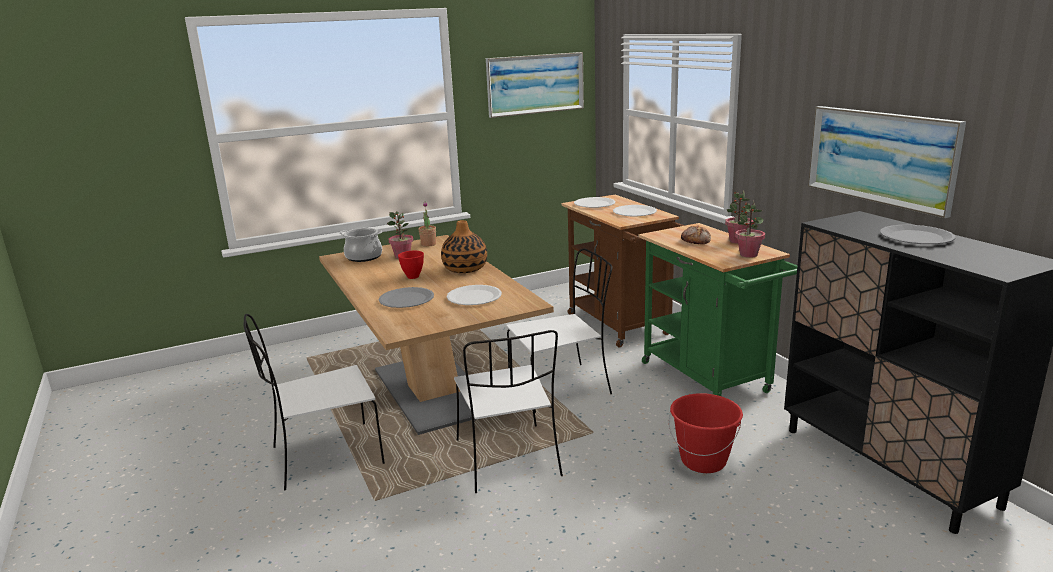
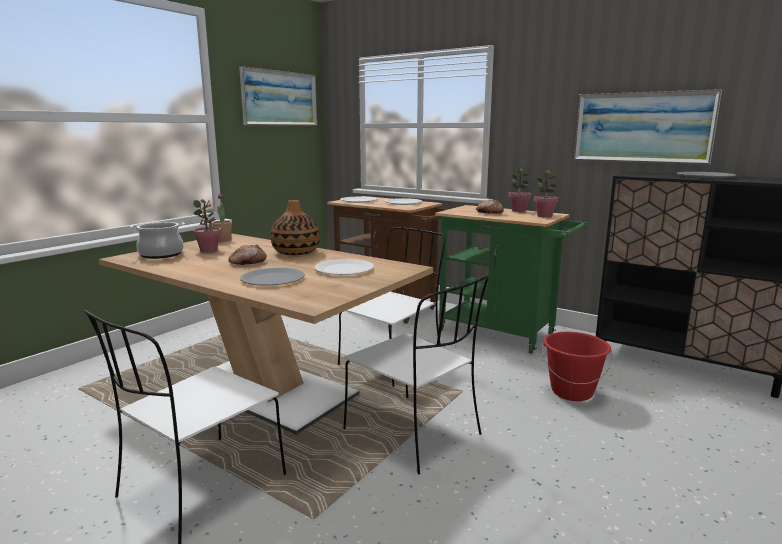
camera: 30 degrees left, 5 degrees down
(412, 276) = (247, 262): red bowl -> bread

